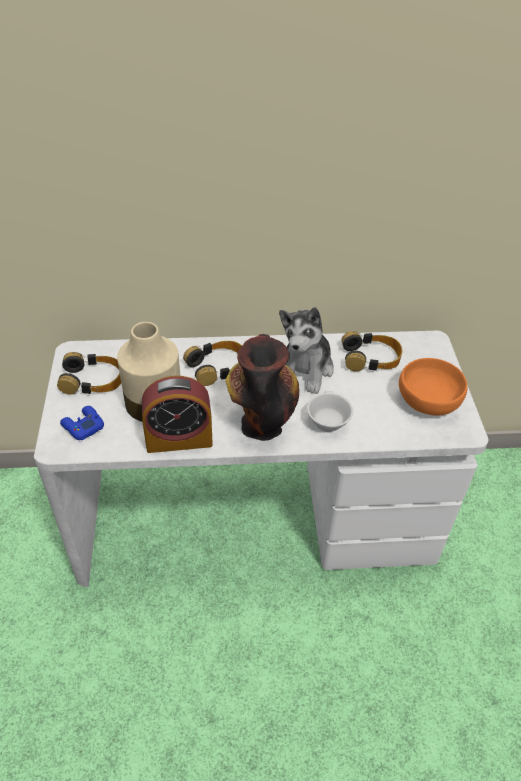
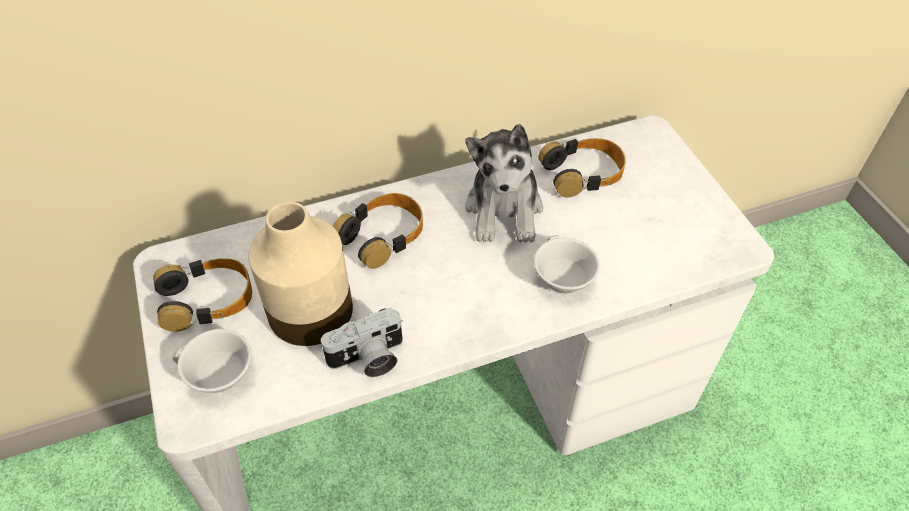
camera: 15 degrees left, 5 degrees up
(82, 426) = (218, 376): blue game controller -> white cup
(179, 439) = (368, 359): alarm clock -> camera
(261, 422) = (474, 303): vase -> none
(428, 401) = (679, 216): orange bowl -> none

